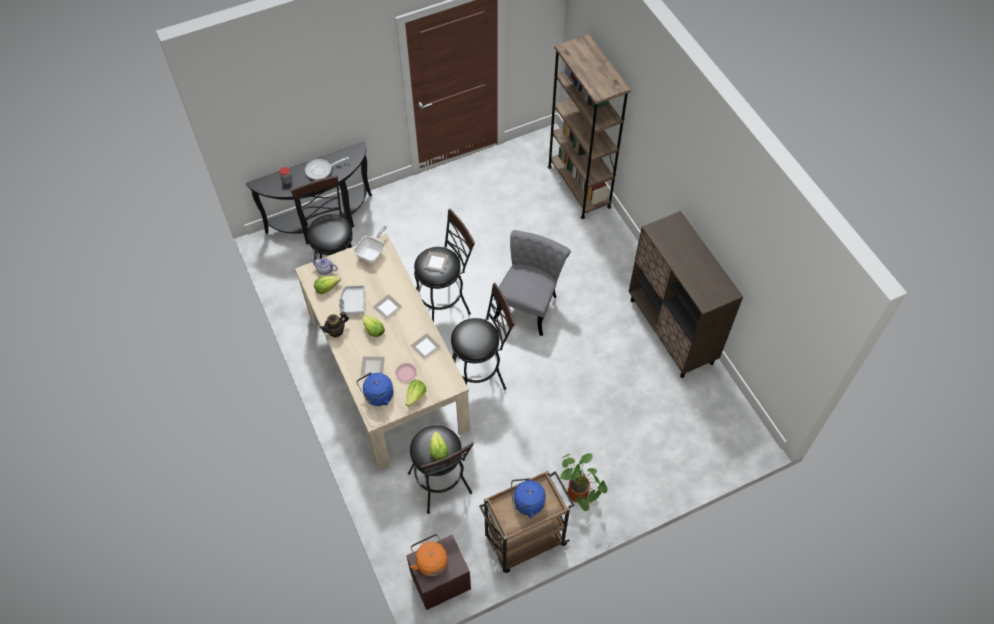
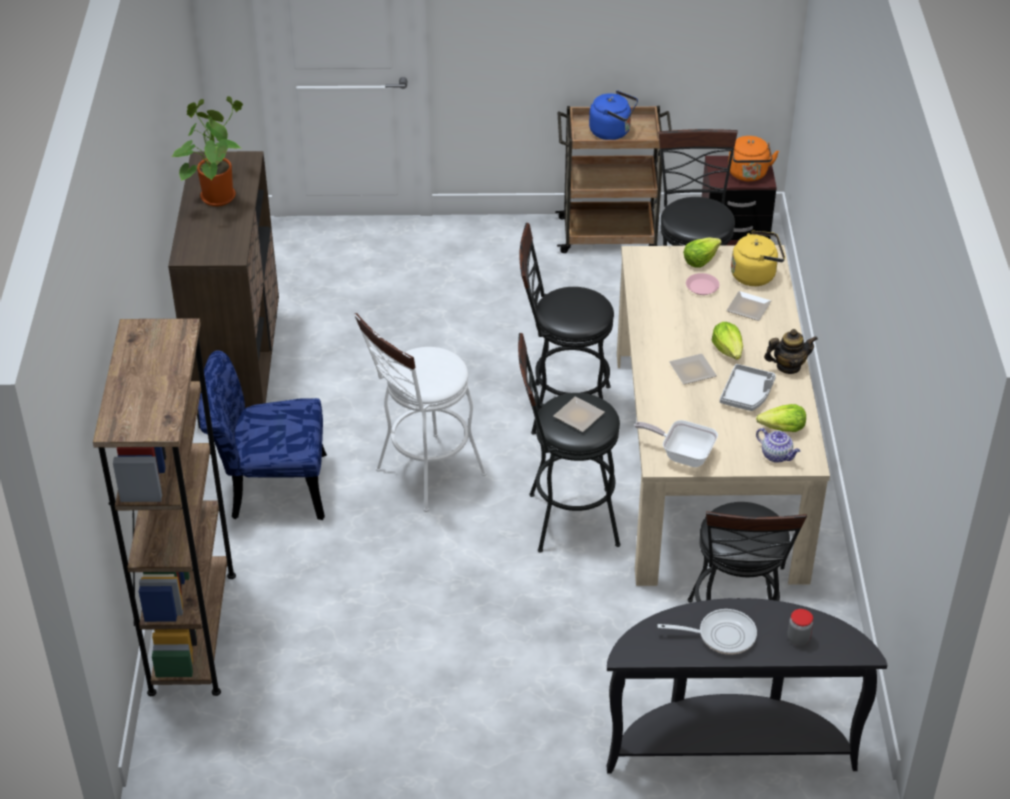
camera: 155 degrees left, 15 degrees down
(372, 253) = (682, 454): frying pan -> frying pan turned 60 degrees clockwise
(377, 396) = (756, 275): blue kettle -> yellow kettle
(425, 346) = (657, 308): plate -> none
(438, 450) = (696, 209): lettuce -> none
(529, 303) = (424, 476): grey chair -> white stool
(580, 495) = (510, 251): potted plant -> potted plant (216, 195)
(600, 267) = (268, 488): none -> blue chair

